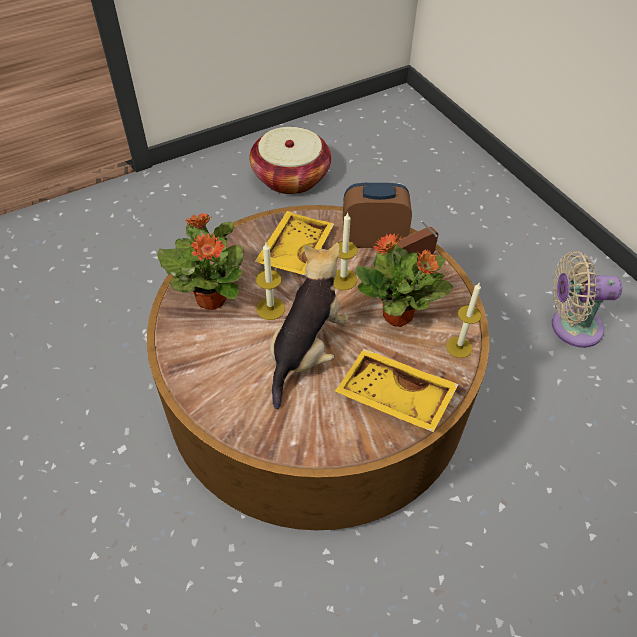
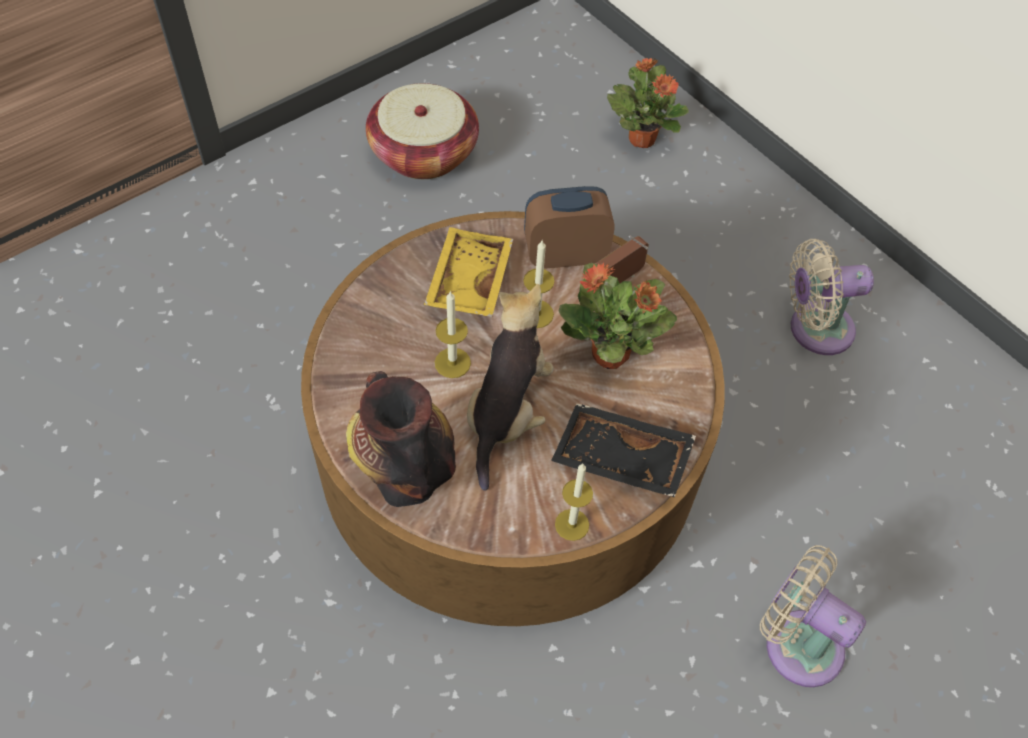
camera: 10 degrees left, 5 degrees up
(211, 298) = (375, 357): potted plant -> potted plant (641, 138)
(214, 391) = (405, 477): none -> vase
(393, 398) = (620, 460): yellow tray -> black tray
(459, 347) = (689, 387): candle -> candle (572, 524)
(533, 575) = (796, 642): none -> beige fan

